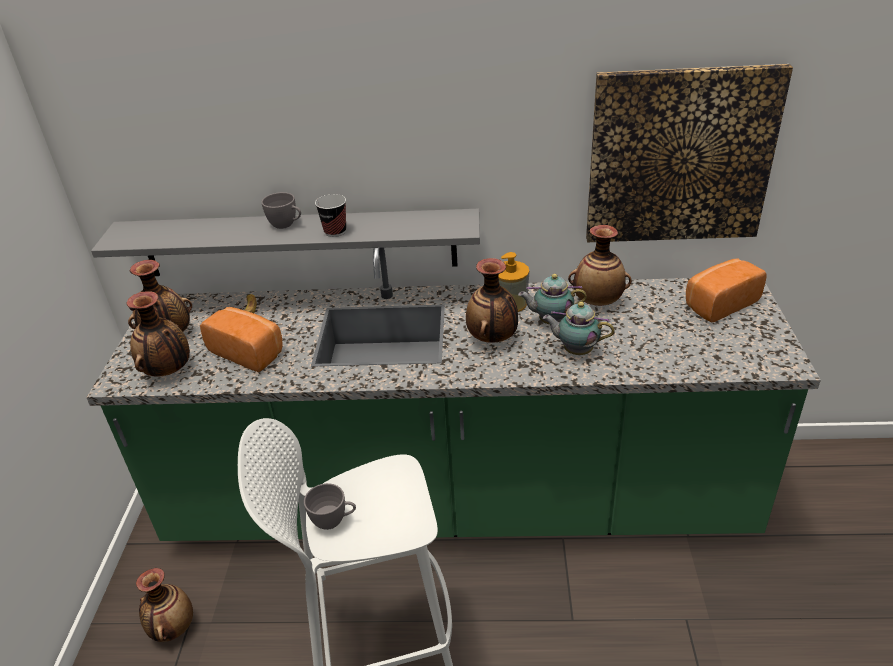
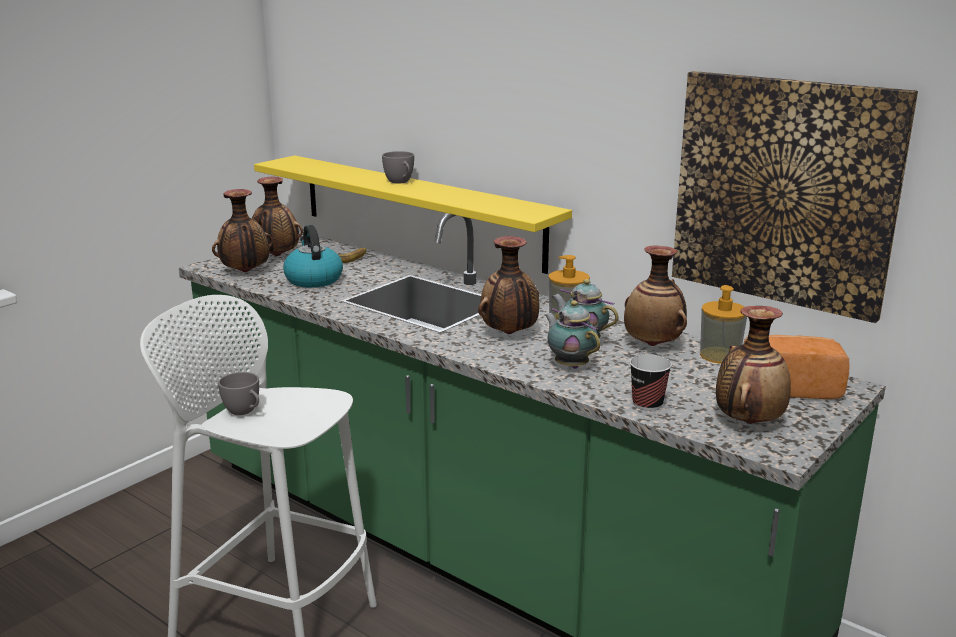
camera: 35 degrees right, 15 degrees down
(172, 628) = (165, 520): vase -> vase (747, 422)
(249, 351) = (313, 279): bread -> kettle
(299, 243) = (418, 210): grey shelf -> yellow shelf
(335, 231) = (427, 193): cup -> cup (647, 404)
(648, 293) = (720, 355): none -> soap dispenser

